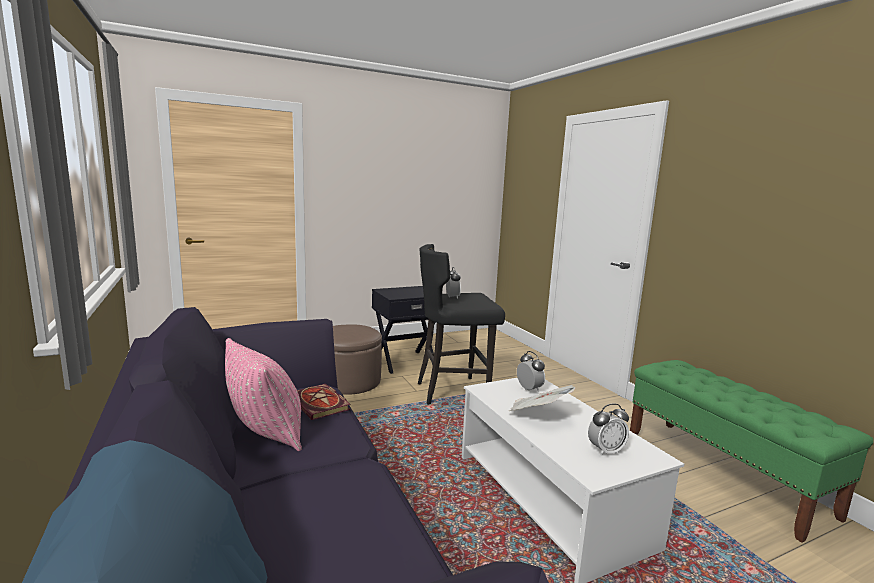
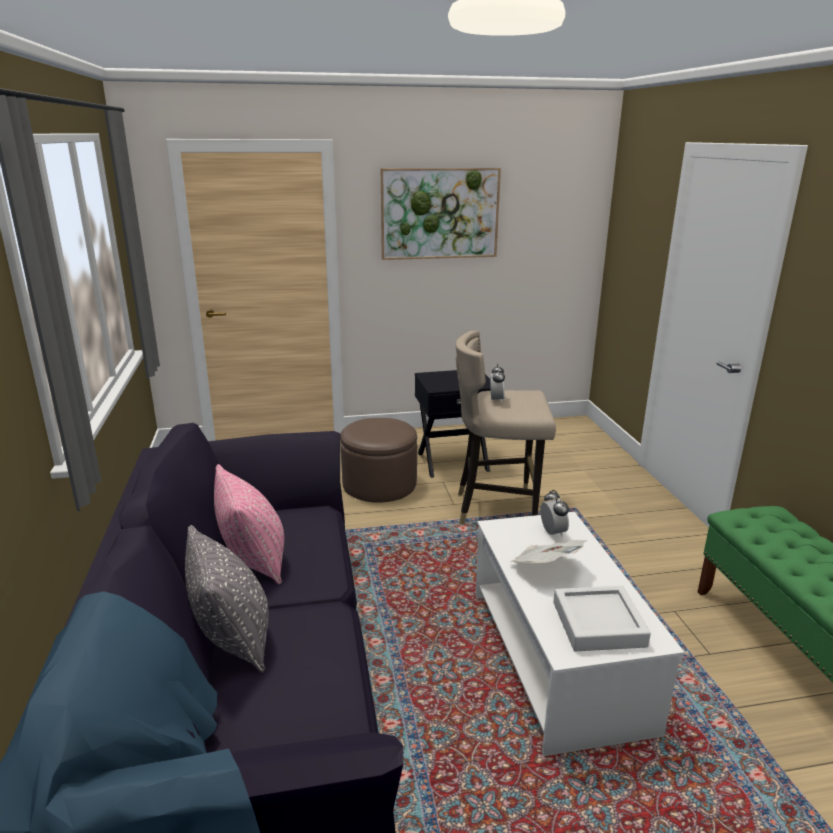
camera: 15 degrees right, 10 degrees up
(263, 507) = (233, 639): none -> grey pillow
(320, 404) = (315, 531): book -> none
(385, 168) = (439, 213): none -> picture
(453, 392) = (497, 509): black stool -> beige stool
(605, 451) = (598, 624): alarm clock -> grey tray

